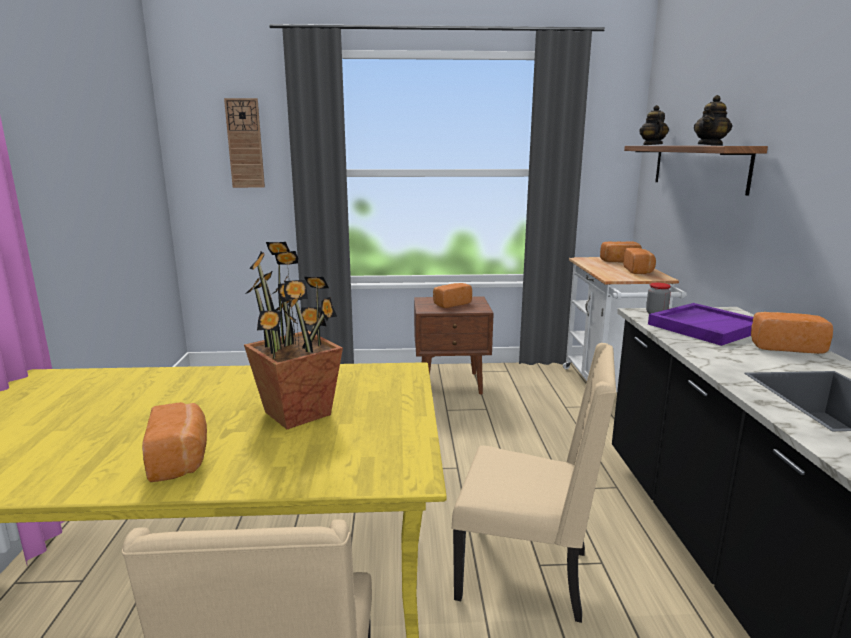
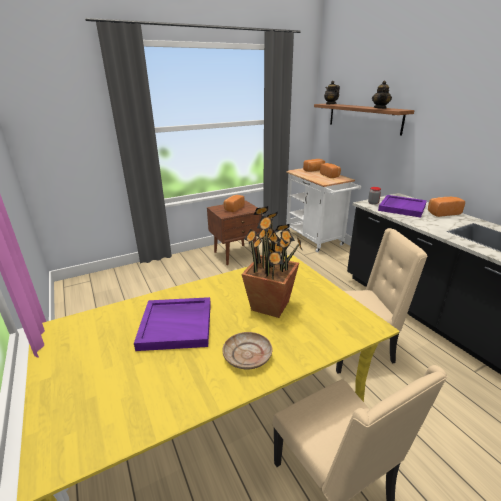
camera: 25 degrees left, 10 degrees up
(155, 404) = (177, 325): none -> purple tray
(181, 458) = (247, 356): bread -> beige plate
(245, 143) = (73, 113): wall clock -> none

